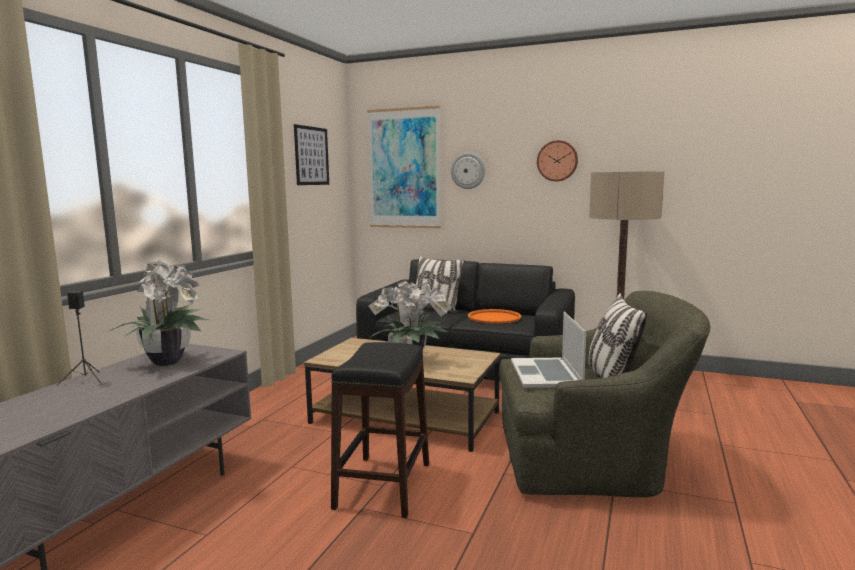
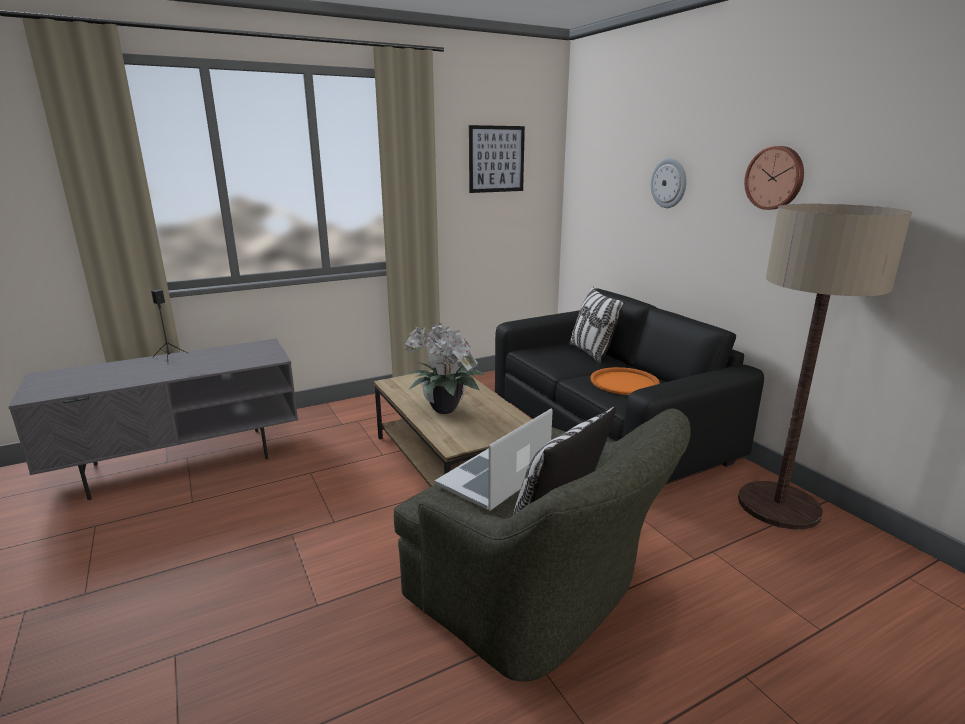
camera: 40 degrees right, 10 degrees up
(166, 361) = (232, 355): potted plant -> none
(382, 485) = (334, 521): black stool -> none
(404, 168) = (608, 175): picture -> none

